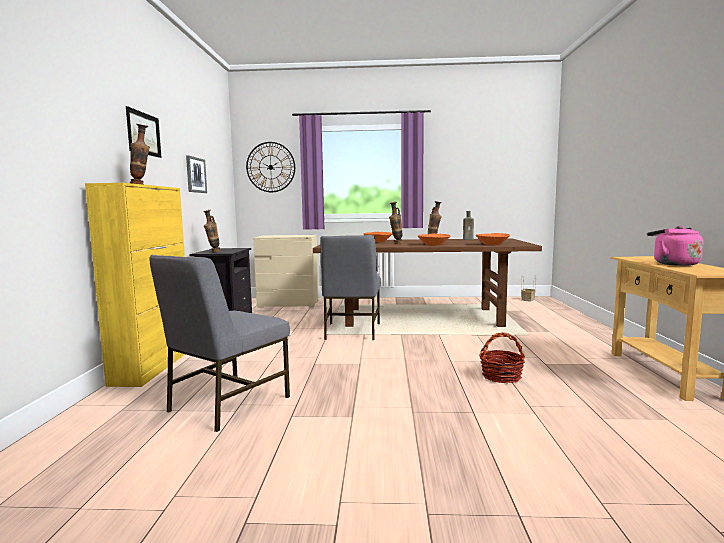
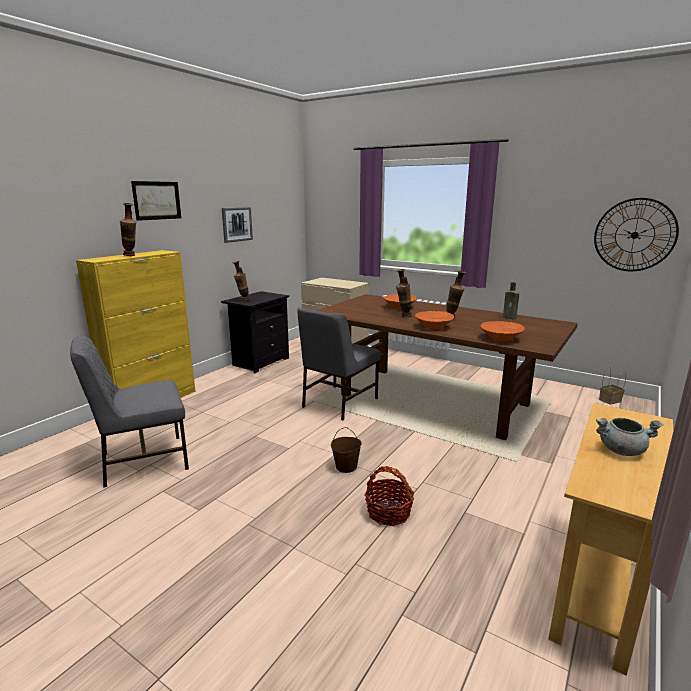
camera: 30 degrees right, 10 degrees up
(270, 167) = (336, 205): wall clock -> wall clock (634, 235)
(426, 362) = (346, 466): none -> brown bucket
(673, 264) = (621, 450): pink kettle -> grey cooking pot

